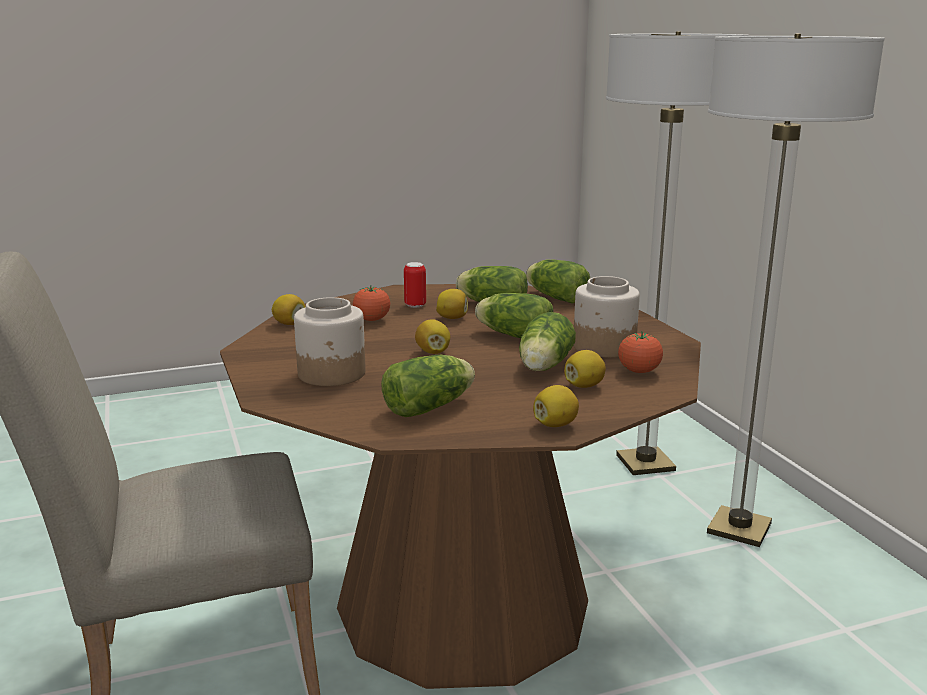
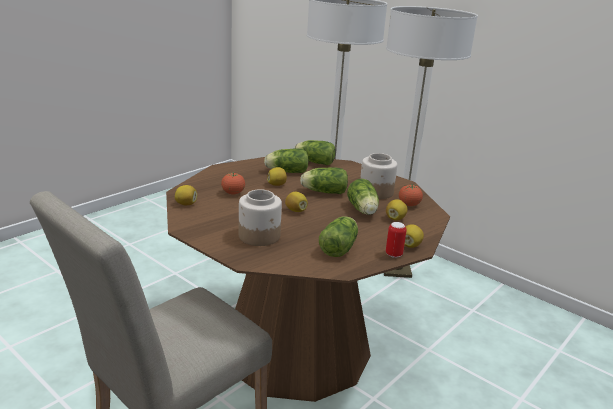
camera: 30 degrees left, 5 degrees up
(415, 305) = (244, 178): can -> can (393, 254)

